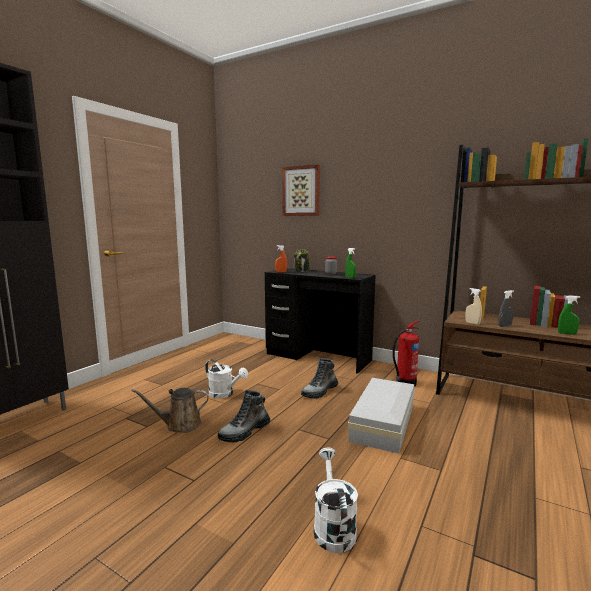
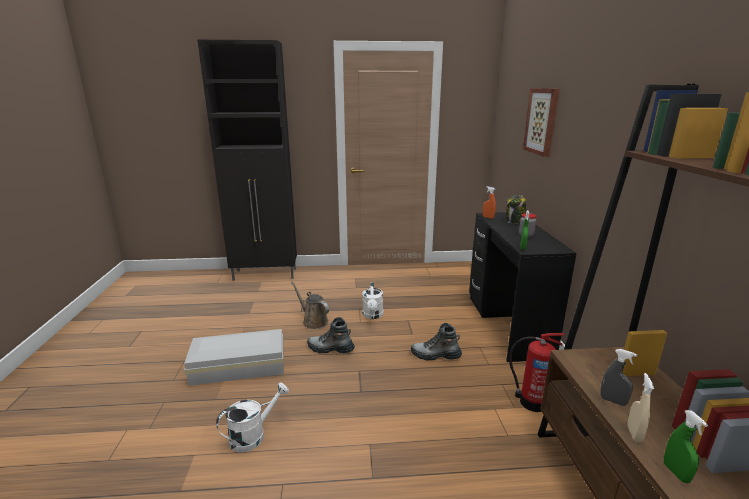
camera: 55 degrees right, 10 degrees up
(384, 422) = (423, 414): white storage box -> white storage box (240, 366)
(472, 323) = (580, 371): beige spray bottle -> beige spray bottle (634, 434)

